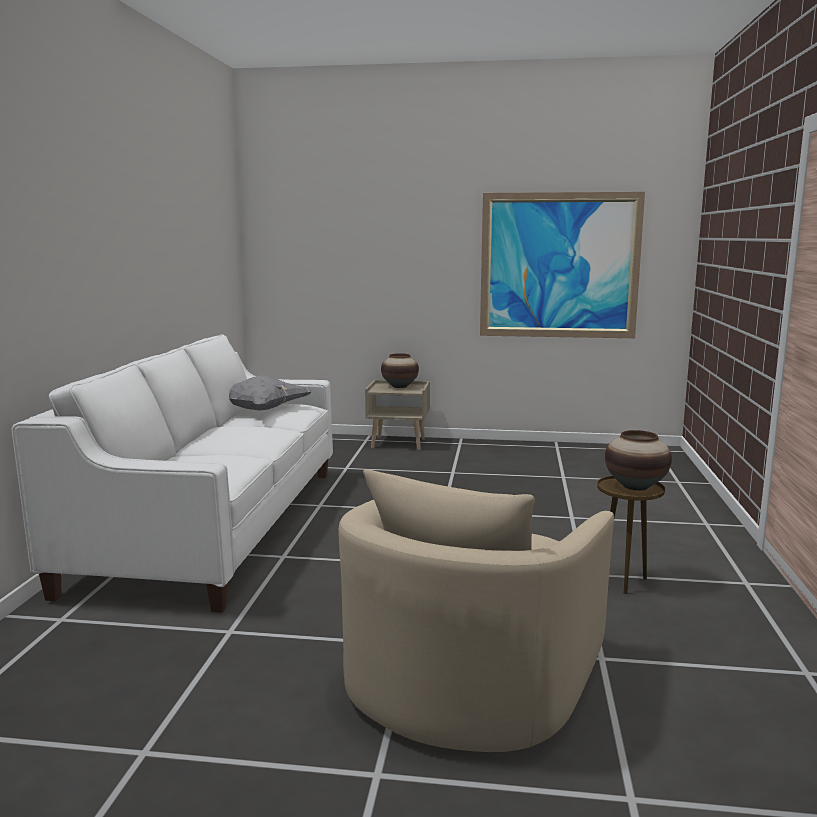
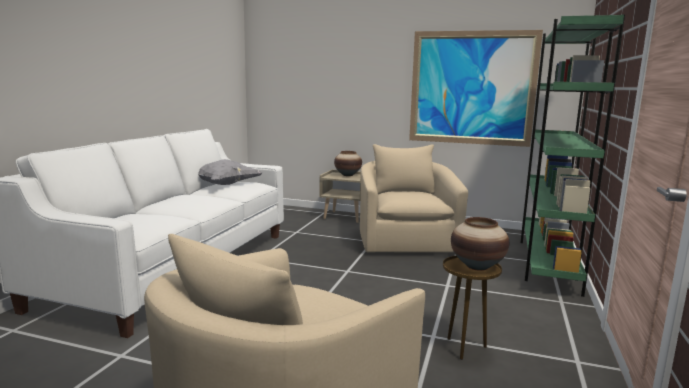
camera: 10 degrees right, 0 degrees up
(493, 467) = (405, 240): none -> beige armchair
(674, 481) = (547, 262): none -> green bookcase

